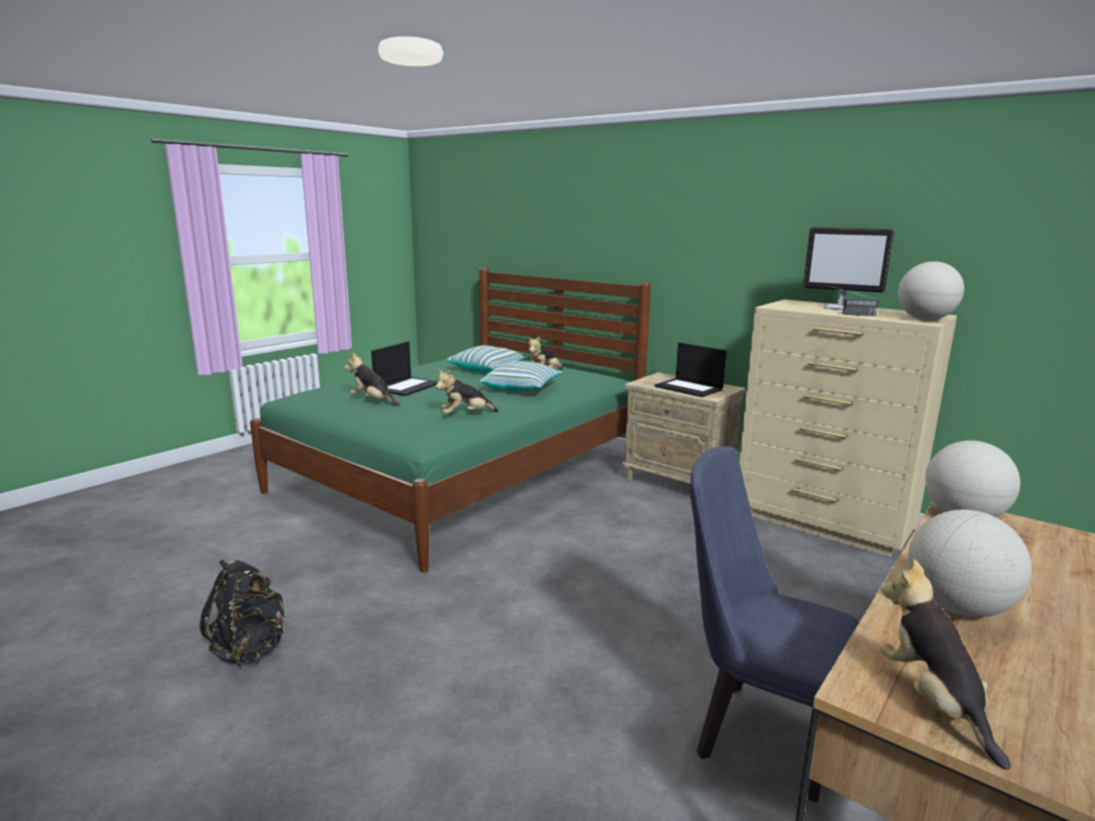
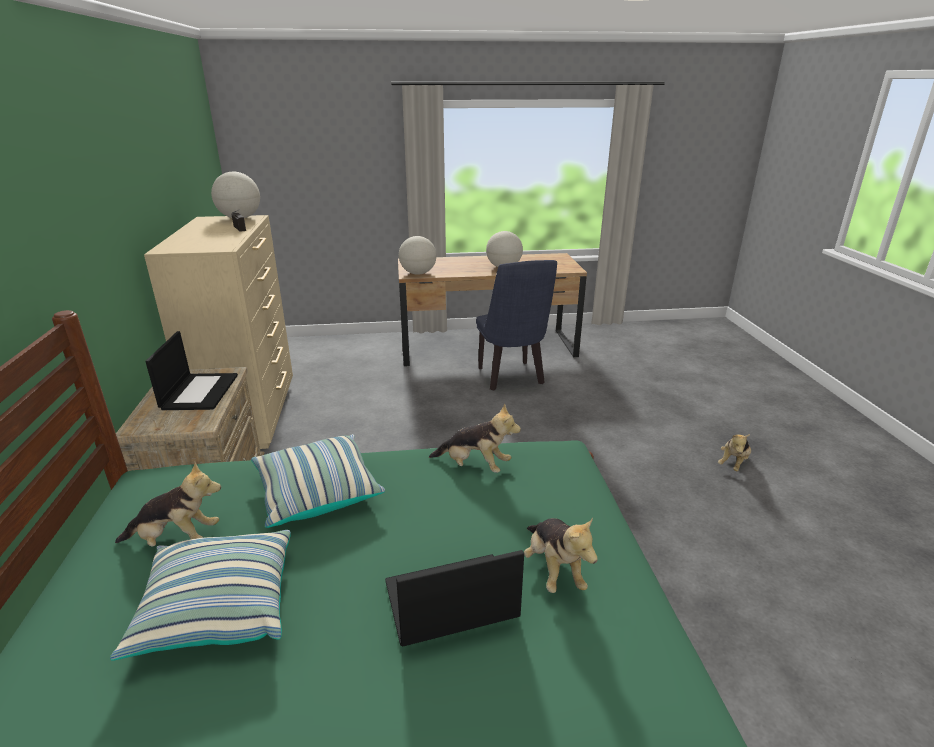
camera: 135 degrees left, 10 degrees up
(250, 648) = (749, 533): black backpack -> none
(840, 308) = (200, 235): monitor -> none
(933, 701) = (560, 265): plush toy -> plush toy (733, 463)

